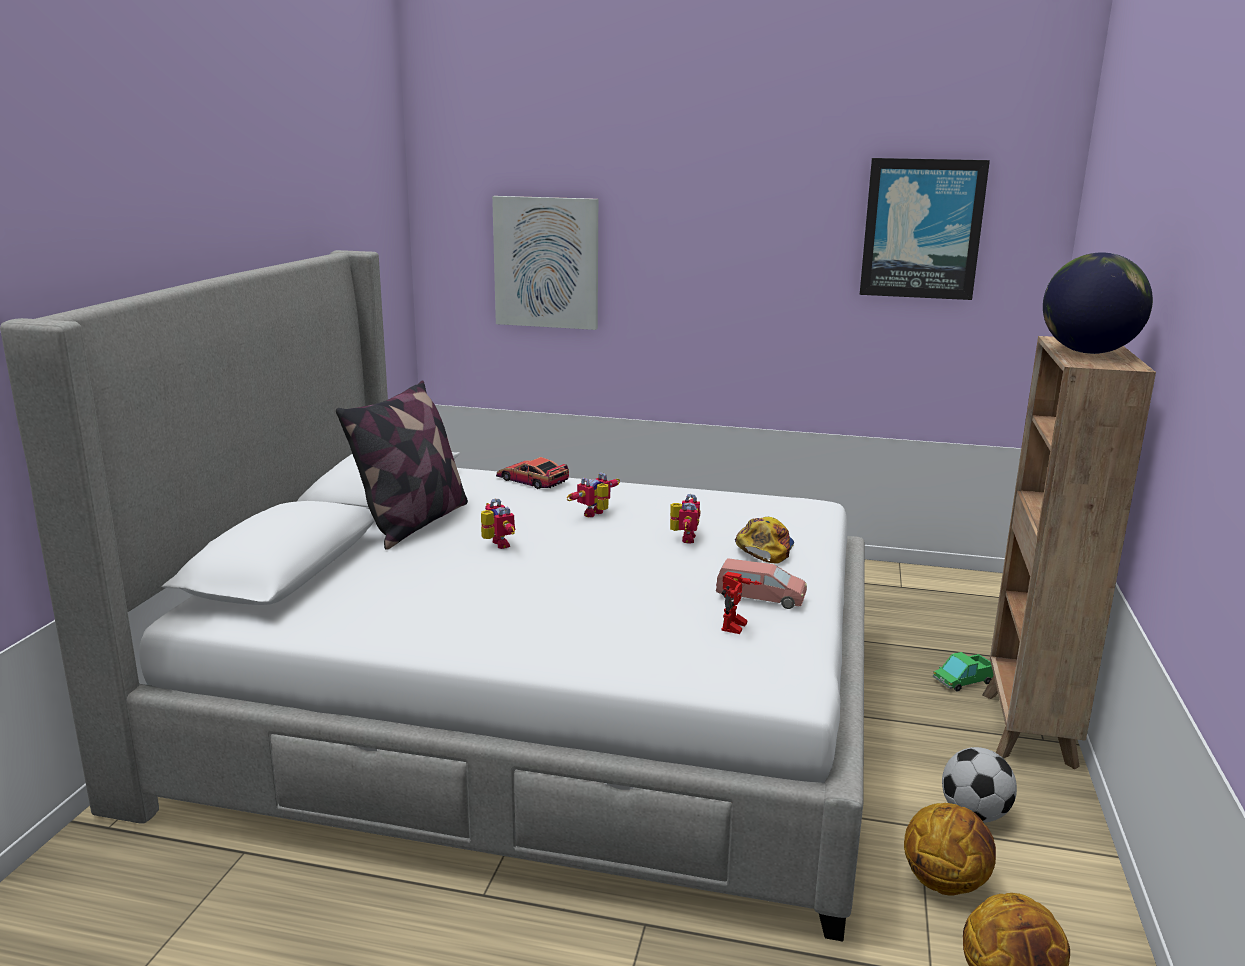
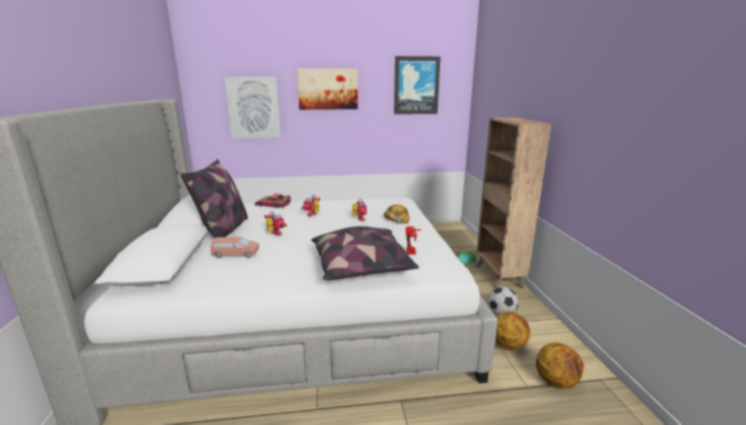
camera: 20 degrees left, 0 degrees up
(613, 642) = (362, 268): none -> pillow
(707, 229) = (328, 89): none -> picture
(760, 598) = (411, 238): pink toy car -> pink toy car (236, 254)
(1088, 352) = (517, 120): globe -> none

